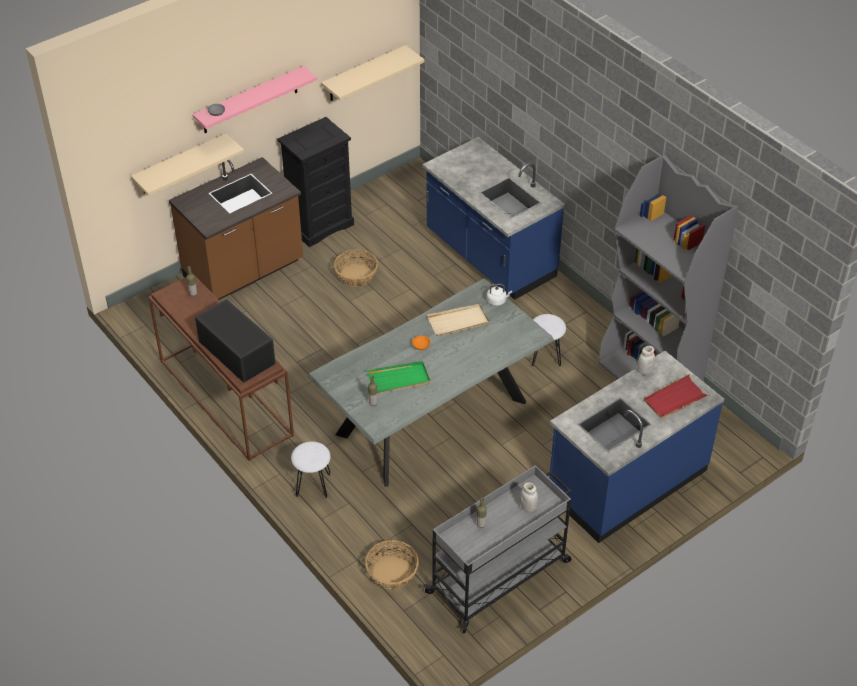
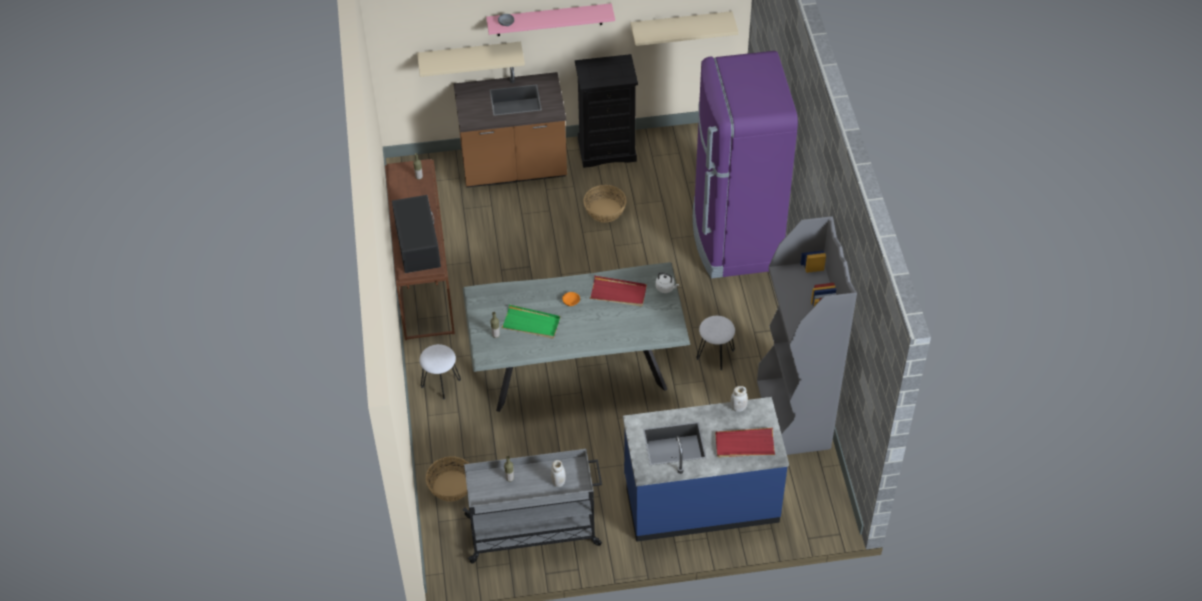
camera: 30 degrees right, 5 degrees up
(458, 322) = (618, 293): beige tray -> red tray
(489, 256) = (734, 239): blue counter -> purple fridge

